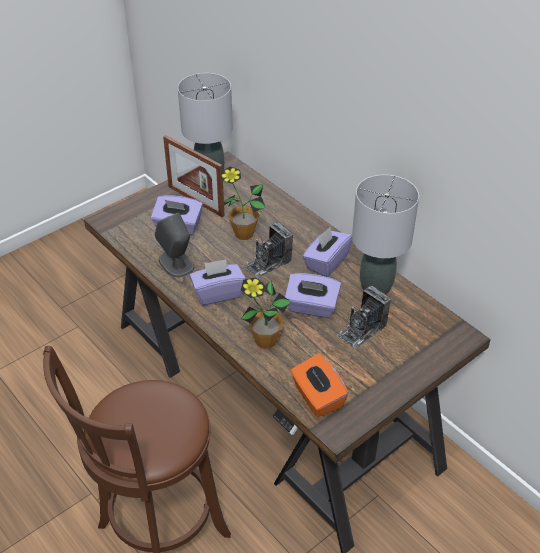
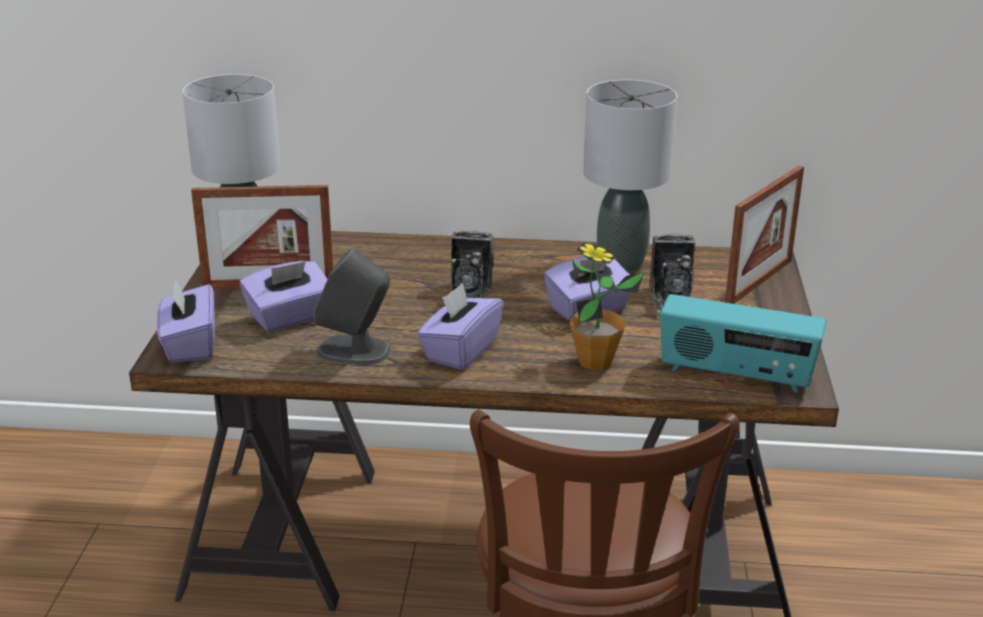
camera: 45 degrees left, 15 degrees down
(244, 234) = (390, 287): potted plant -> none
(317, 397) = (735, 375): orange tissue box -> radio
(326, 262) = (532, 267): purple tissue box -> purple tissue box (190, 345)
(430, 348) = (759, 282): none -> picture frame

